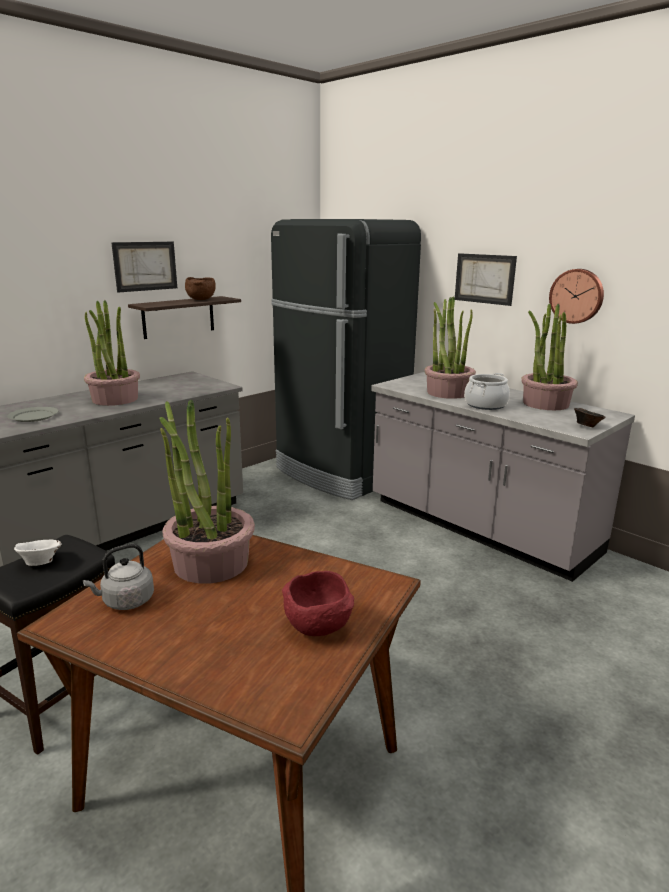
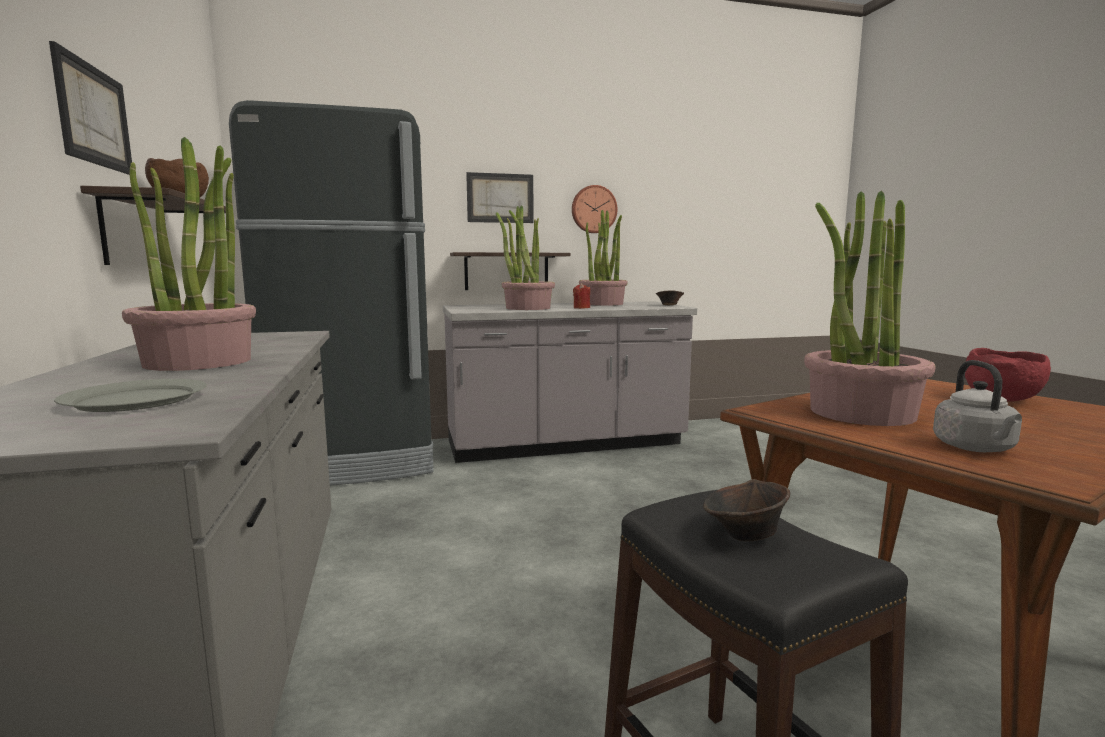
camera: 60 degrees left, 10 degrees down
(40, 563) = (744, 535): white bowl -> brown bowl
(482, 350) = (506, 271): none -> shelf
(485, 405) = (581, 308): cooking pot -> red candle

